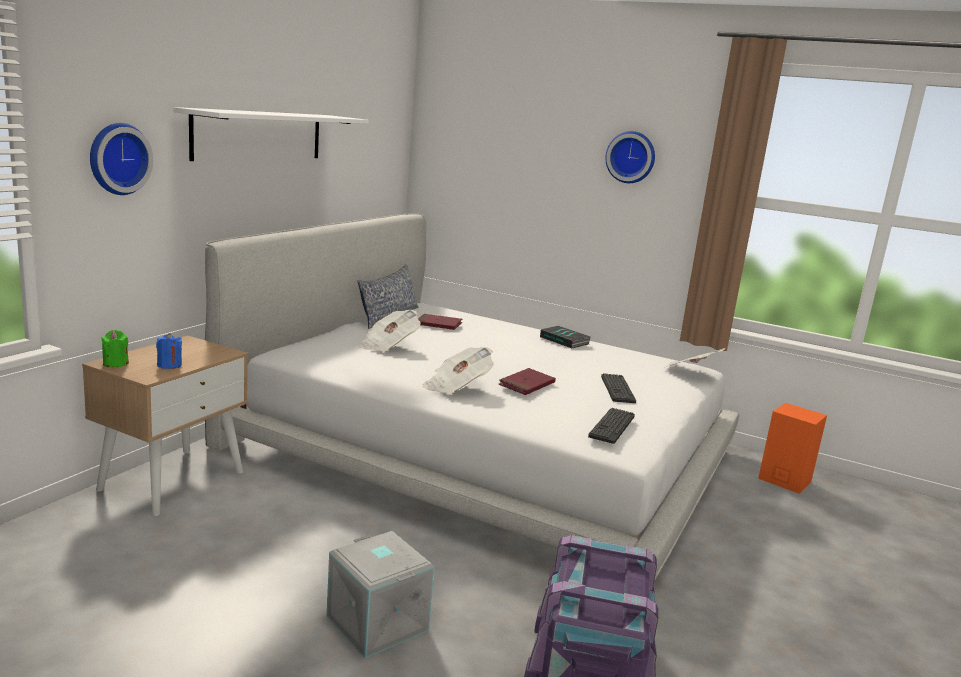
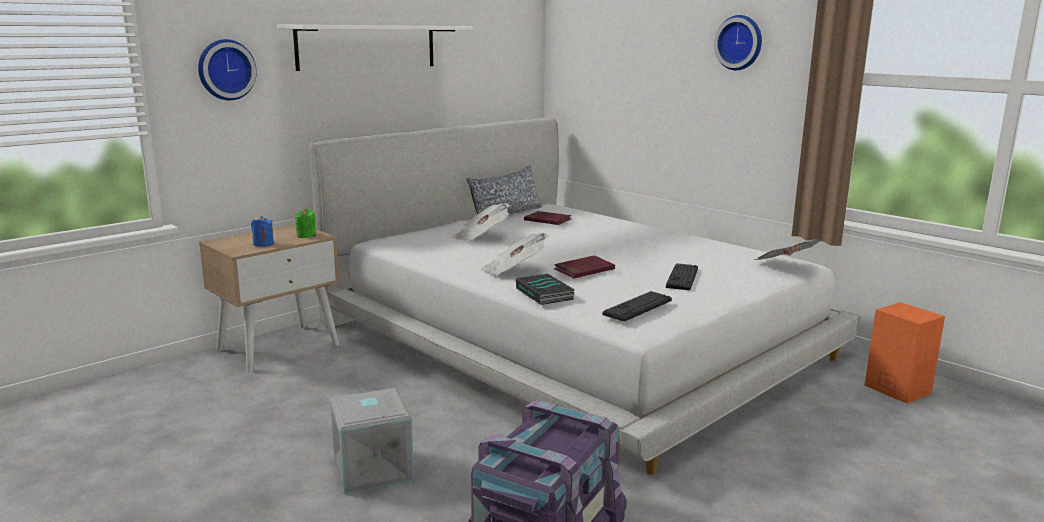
camera: 20 degrees right, 0 degrees up
(115, 363) = (223, 242): green candle -> green candle (306, 235)
(565, 340) = (668, 235): book -> book (545, 294)

